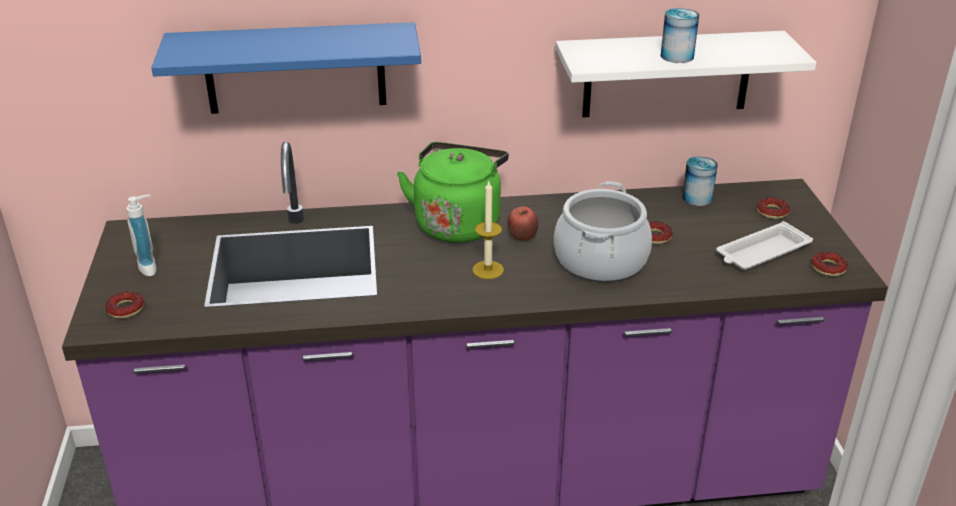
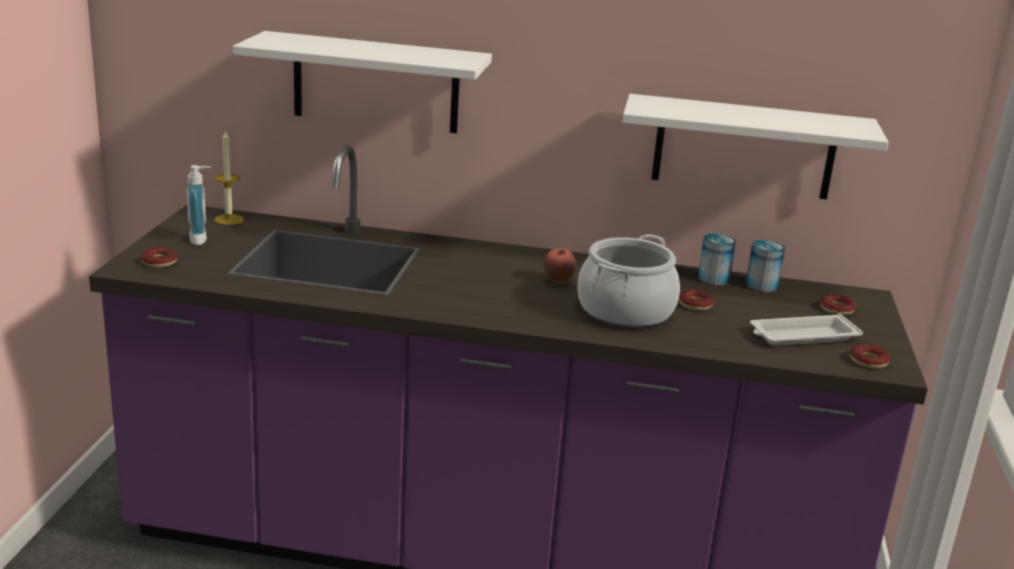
camera: 15 degrees right, 10 degrees down
(295, 68) = (376, 83): blue shelf -> white shelf
(458, 223) = (502, 260): green kettle -> none
(488, 270) = (507, 297): candle -> candle (228, 219)
(677, 56) = (741, 118): can -> can (713, 278)

